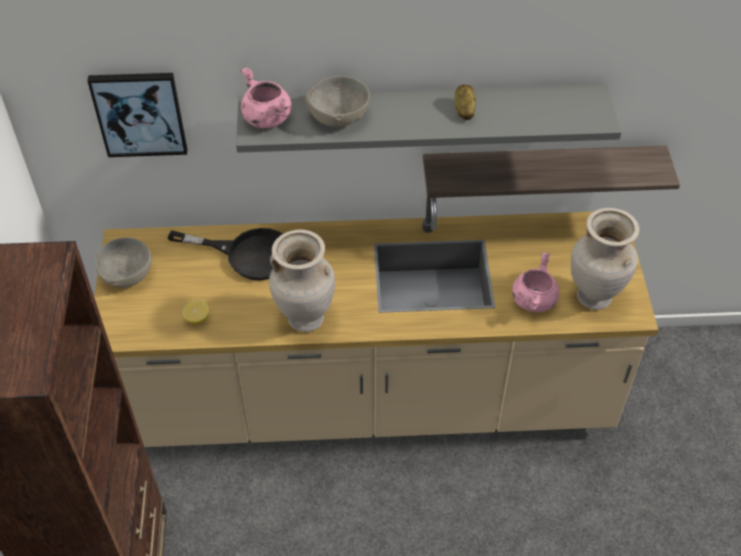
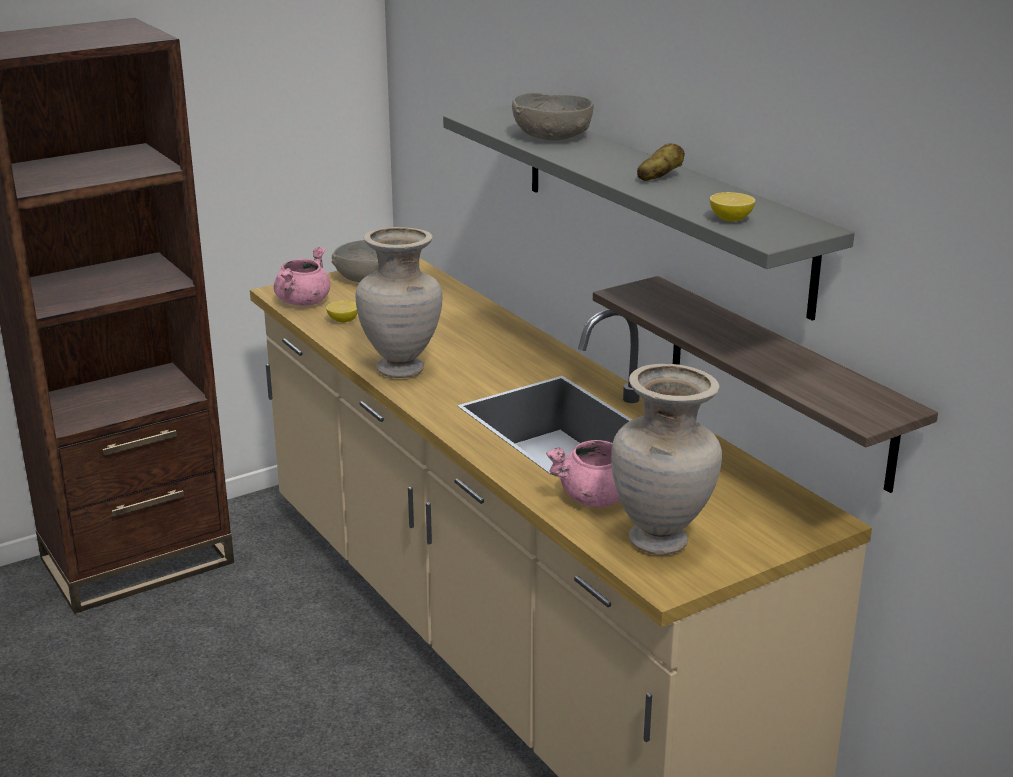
camera: 60 degrees right, 25 degrees down
(139, 113) = (454, 100): picture -> none
(248, 254) = (460, 319): black frying pan -> none
(267, 118) = (501, 116): pink cooking pot -> pink cooking pot (303, 301)
(559, 118) = (730, 219): none -> lemon

